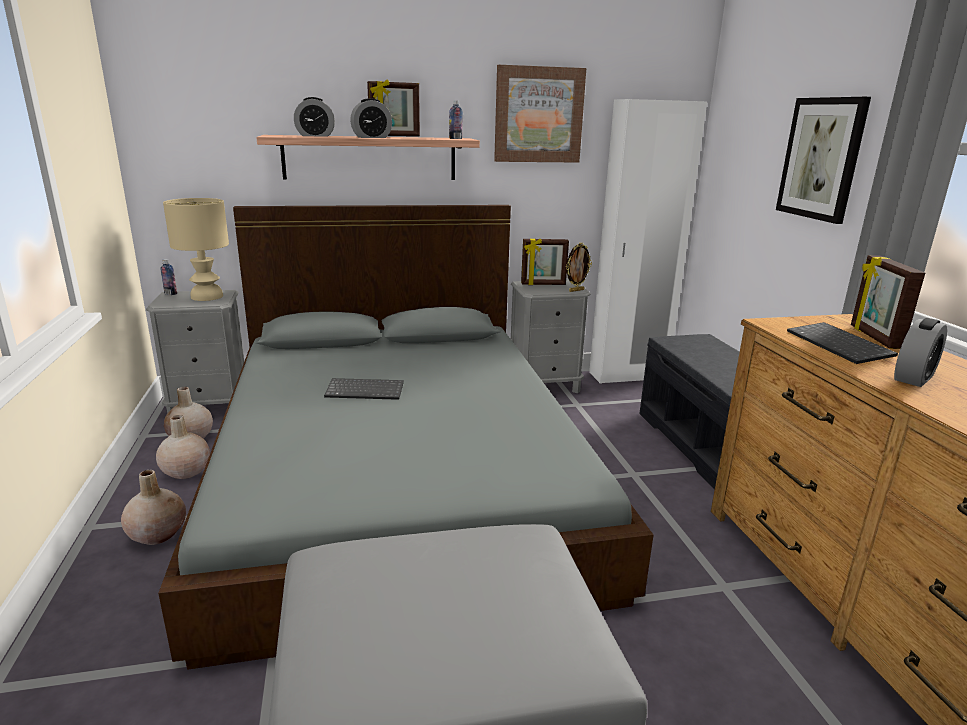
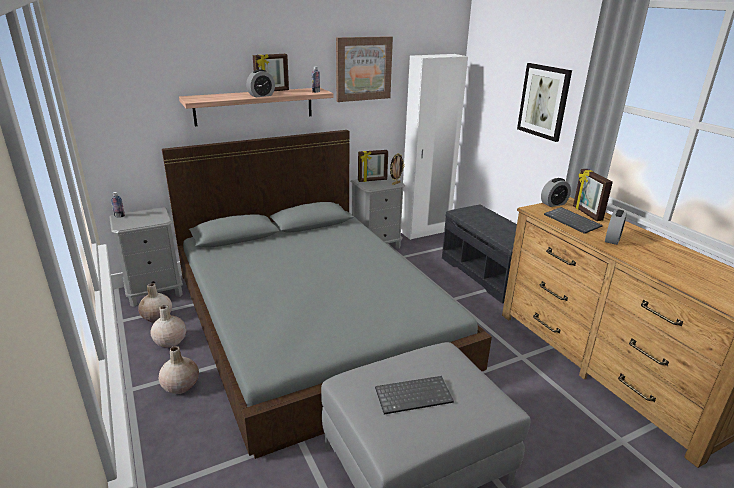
camera: 15 degrees left, 5 degrees up
(207, 297) = (150, 216): beige table lamp -> none
(315, 136) = (220, 96): alarm clock -> alarm clock (553, 204)
(366, 390) = (291, 272): keyboard -> keyboard (414, 395)

